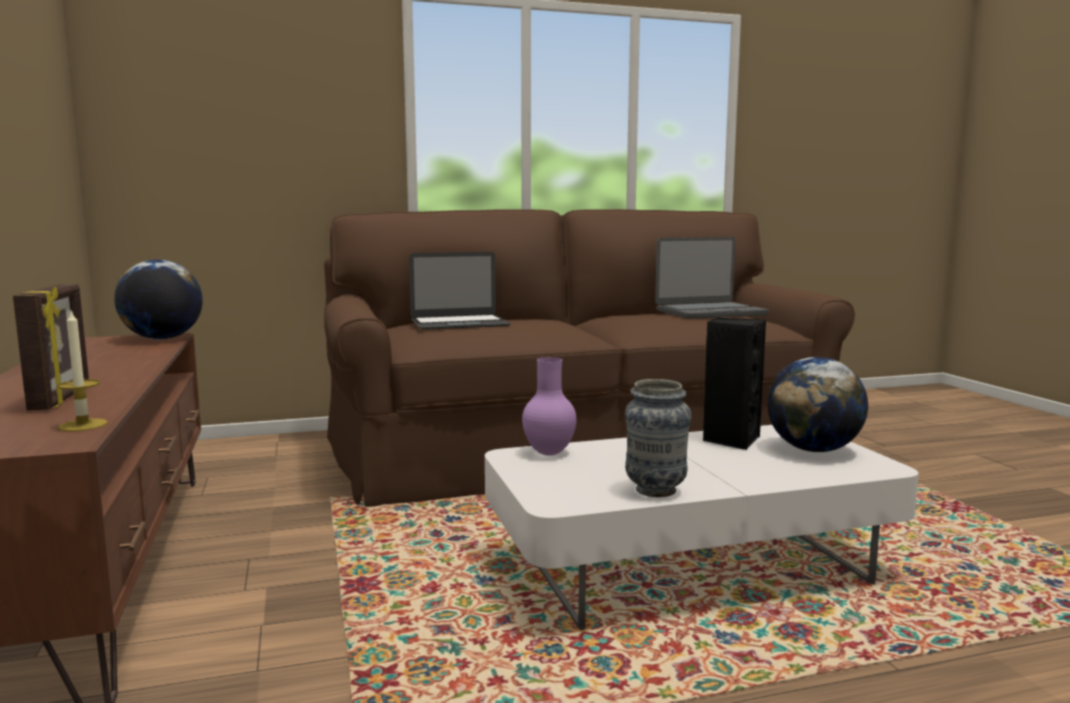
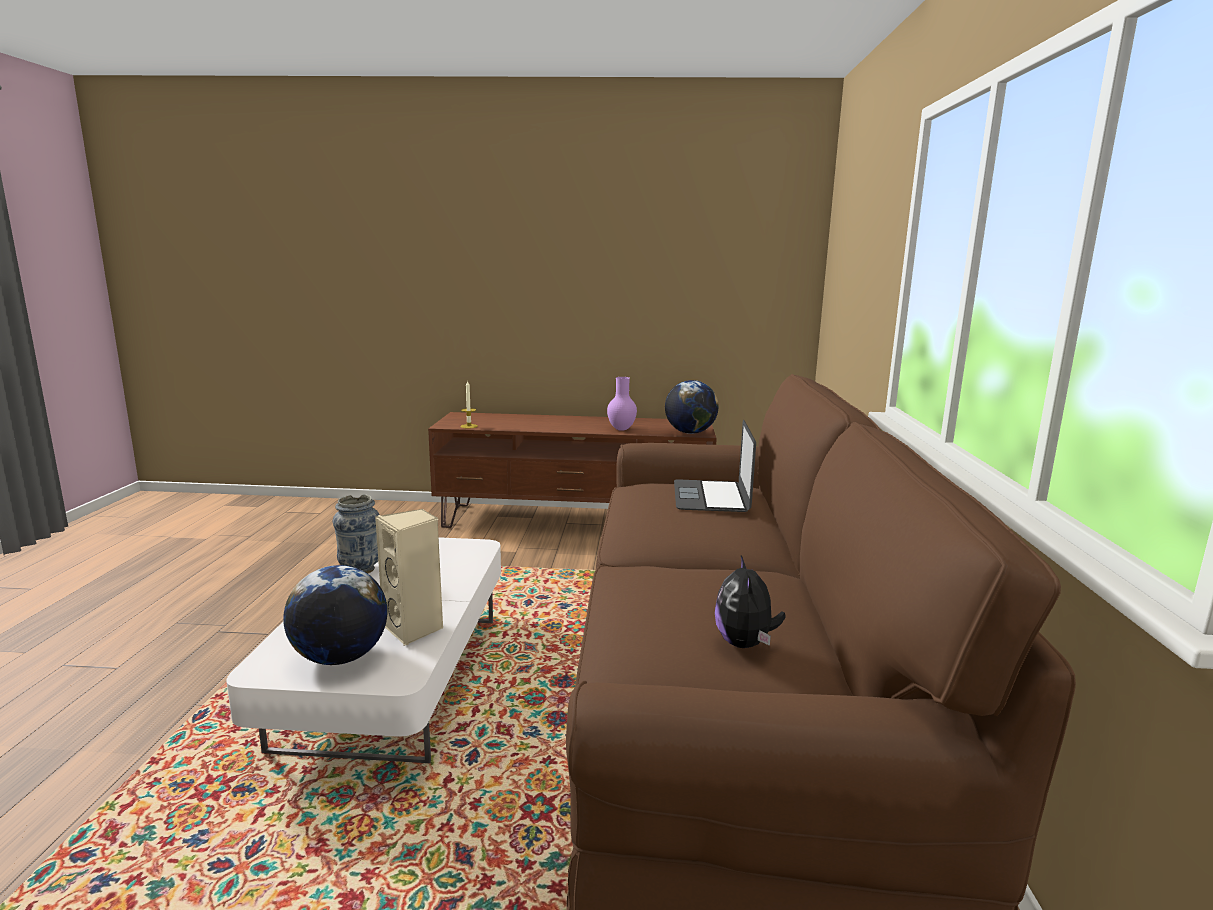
camera: 110 degrees right, 5 degrees up
(62, 398) = (524, 423): picture frame -> none
(549, 453) = (469, 556): purple vase -> purple vase (620, 429)
(710, 312) = (745, 644): laptop -> plush toy
(731, 440) = (414, 629): black speaker -> beige speaker

